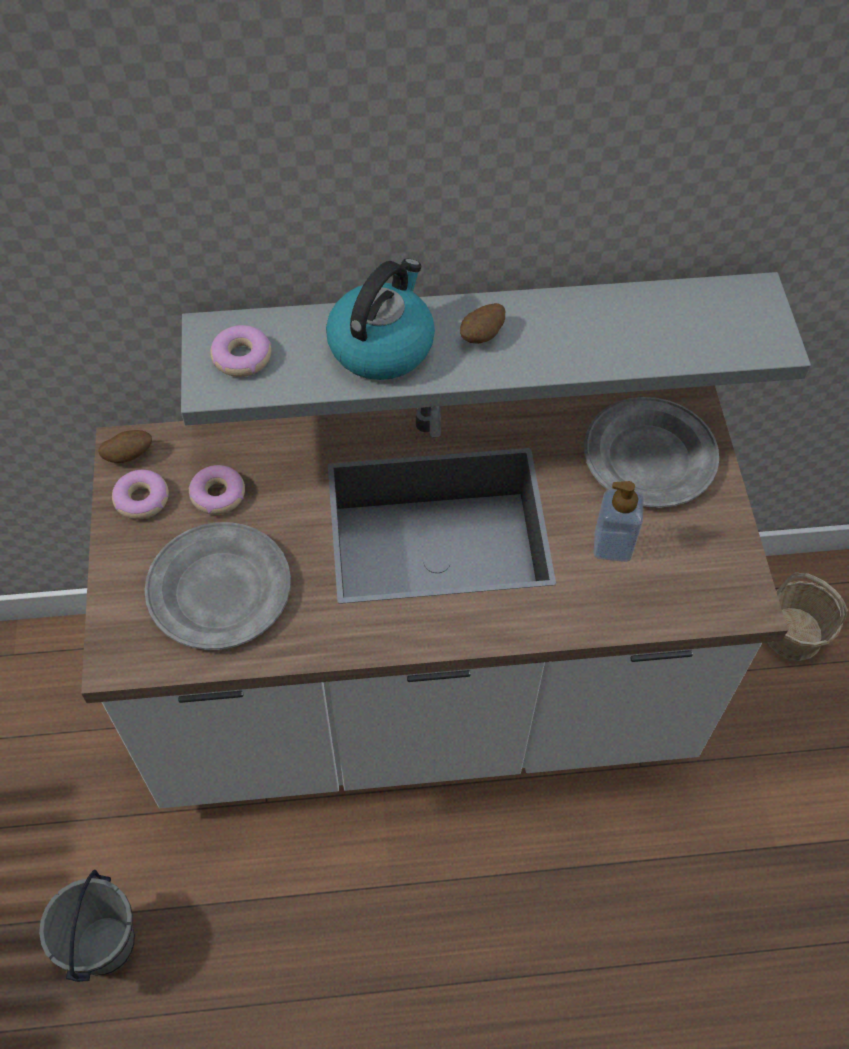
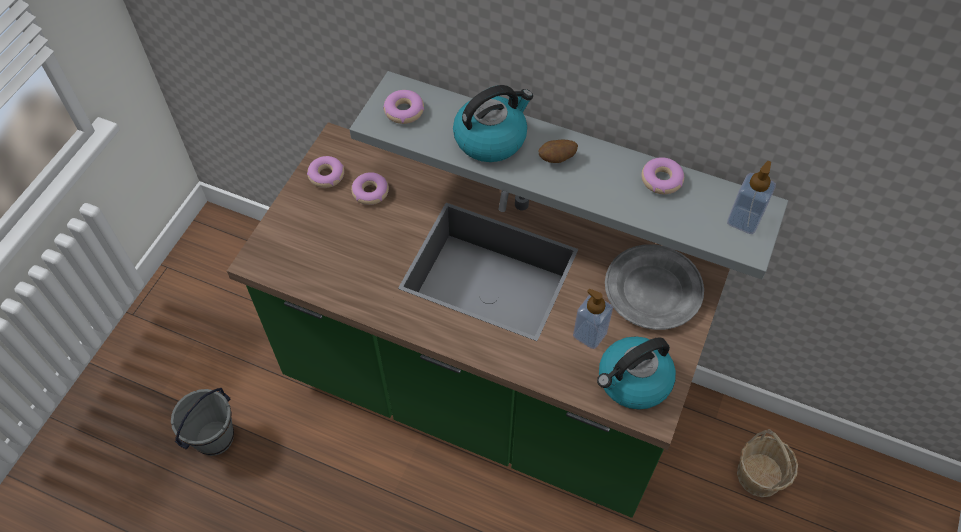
camera: 30 degrees right, 0 degrees up
(129, 455) = (335, 146): potato -> none
(218, 589) = (335, 248): grey plate -> none
(421, 699) = (480, 390): white counter -> green counter
(623, 309) = (661, 180): none -> donut
(698, 577) = (633, 381): none -> kettle
(747, 316) = (744, 220): none -> soap dispenser

